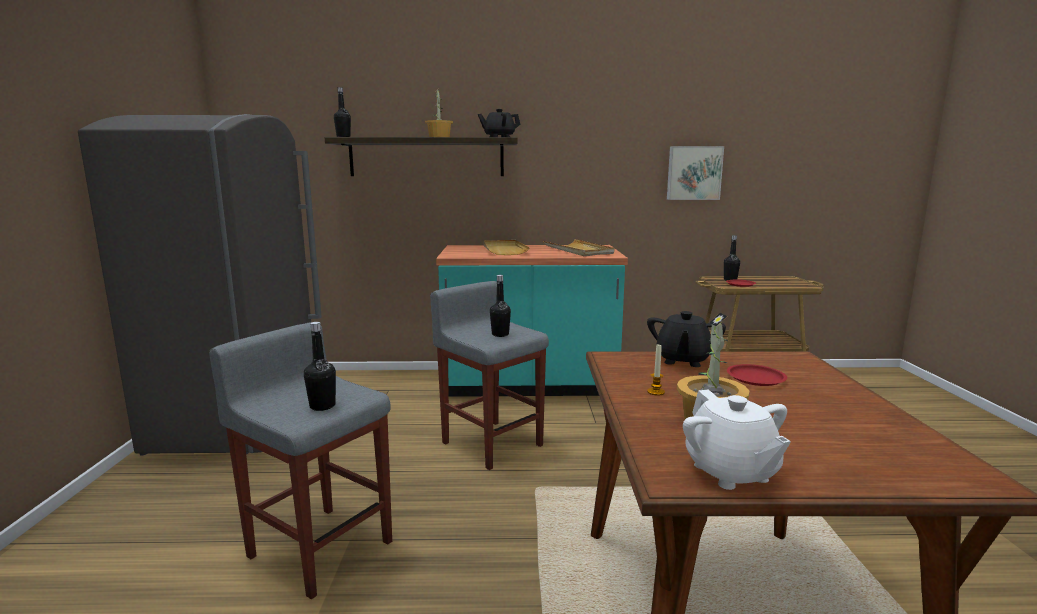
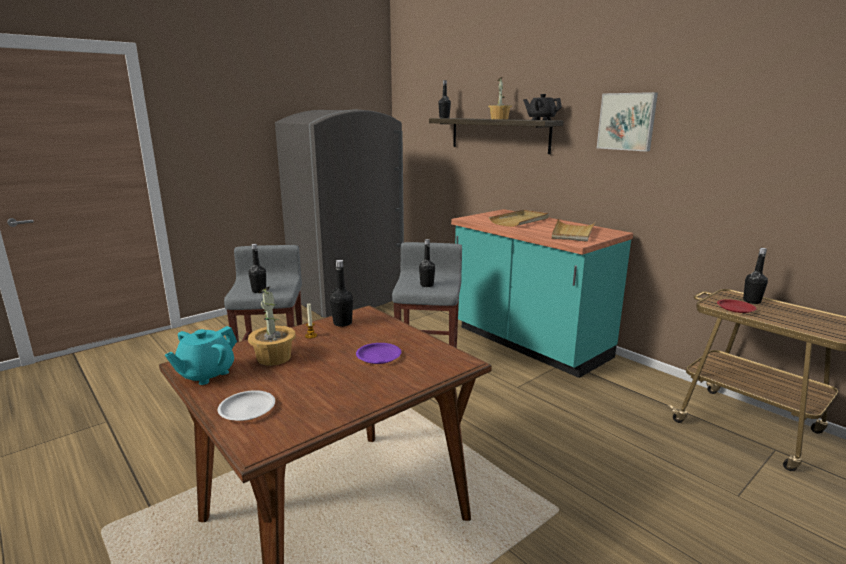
camera: 50 degrees right, 5 degrees up
(633, 371) = (342, 323): none -> black bottle
(682, 360) = (388, 330): black teapot -> none
(694, 173) = (742, 165): picture -> picture (627, 121)
(730, 472) = (206, 374): white teapot -> turquoise teapot
(755, 378) = (378, 356): red plate -> purple plate
(871, 466) = (247, 409): none -> white plate

